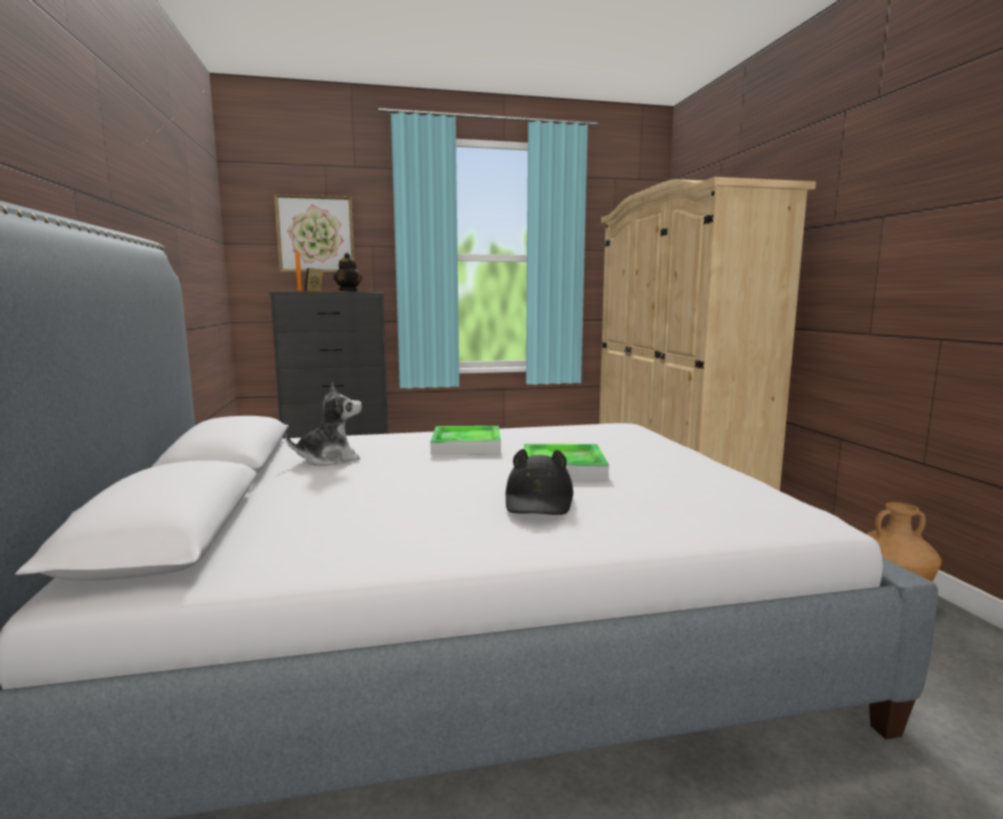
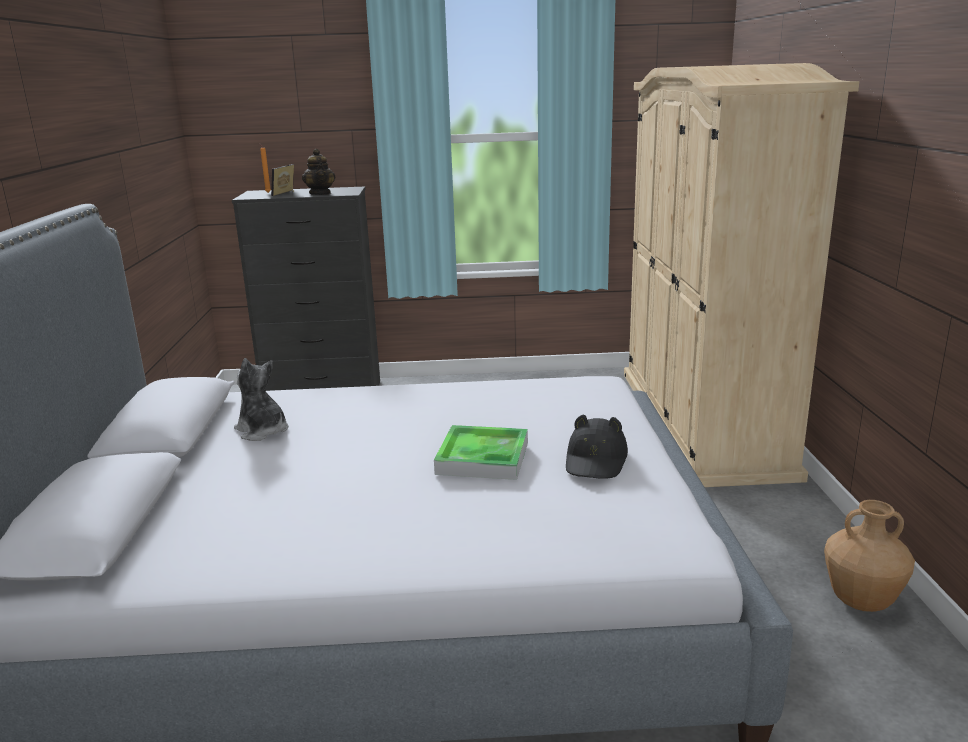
camera: 10 degrees right, 10 degrees up
(315, 234) = (285, 120): picture -> none
(329, 459) = (262, 431): plush toy -> plush toy turned 120 degrees counterclockwise
(466, 445) = (406, 414): tray -> none
(539, 501) = (430, 507): black hat -> black hat (596, 460)

